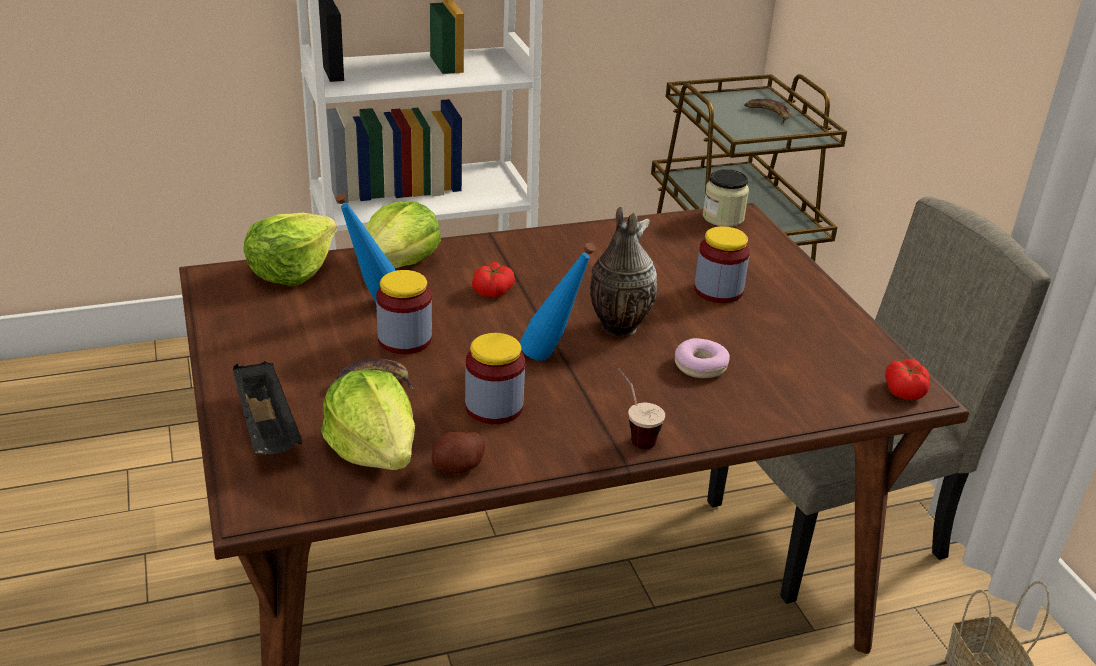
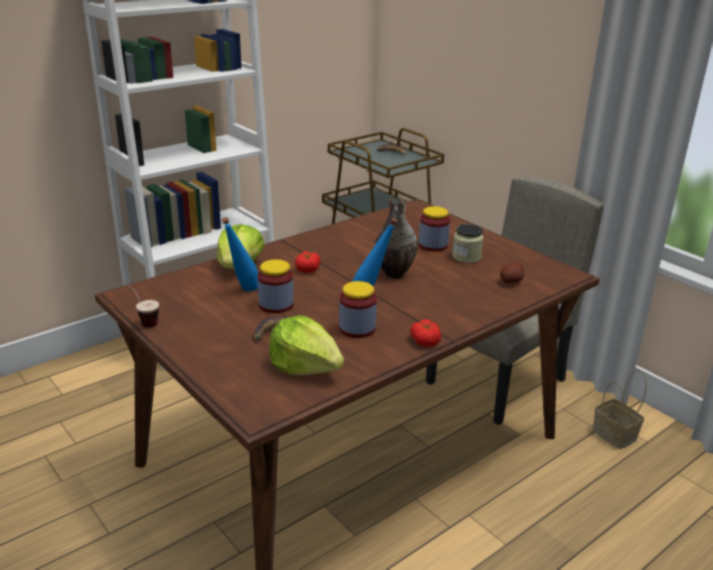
camera: 20 degrees left, 5 degrees down
(268, 429) = (230, 370): black tray -> none
(291, 270) = (174, 282): lettuce -> none
(458, 467) = (361, 363): potato -> potato (511, 281)
(633, 434) = (444, 325): cup -> cup (143, 321)
(701, 366) = (453, 284): donut -> none
(723, 217) = (407, 209): jar -> jar (466, 257)
(904, 390) = (563, 274): tomato -> tomato (425, 341)

